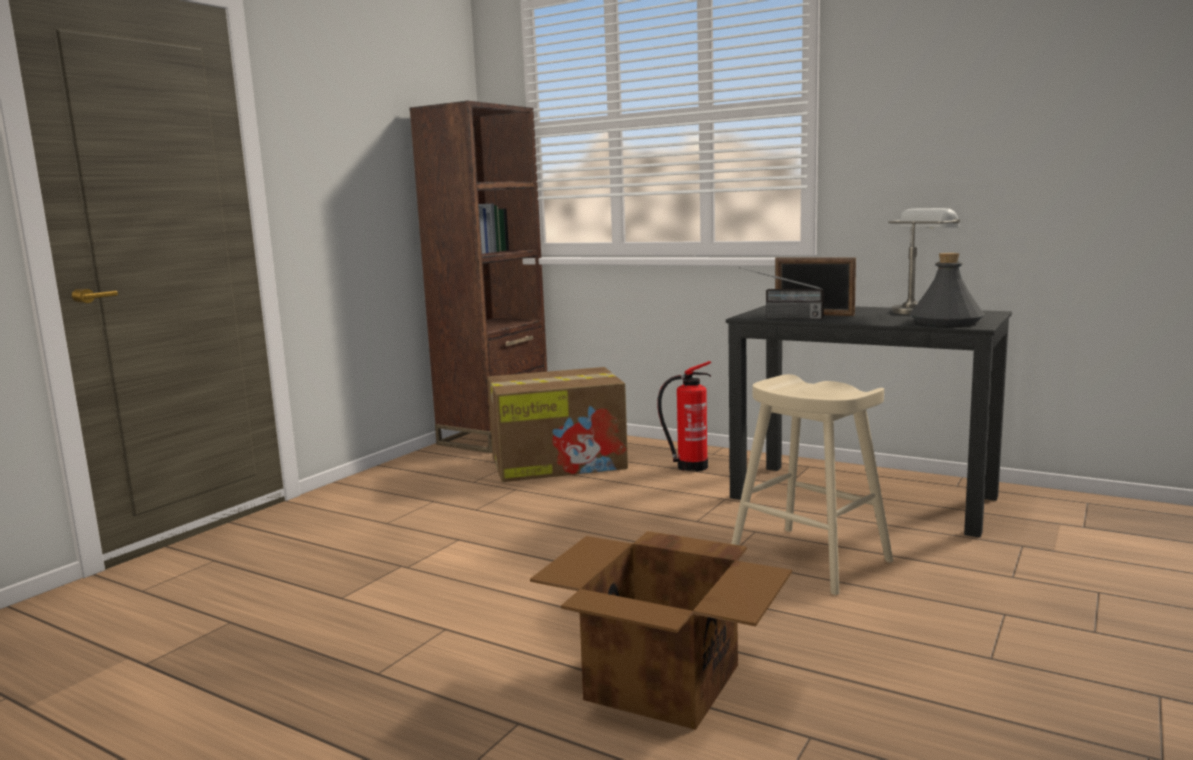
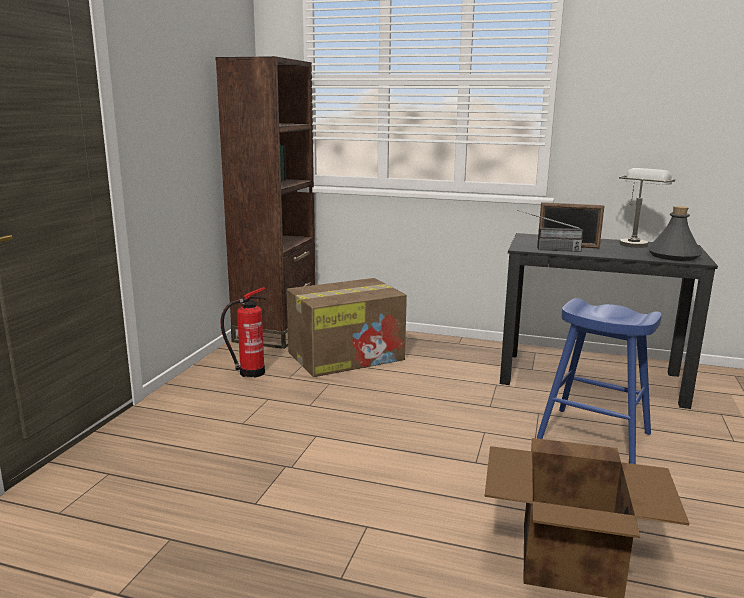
camera: 15 degrees left, 5 degrees up
(689, 467) = (450, 356): fire extinguisher -> fire extinguisher (249, 373)
(810, 559) = (594, 436): beige stool -> blue stool

